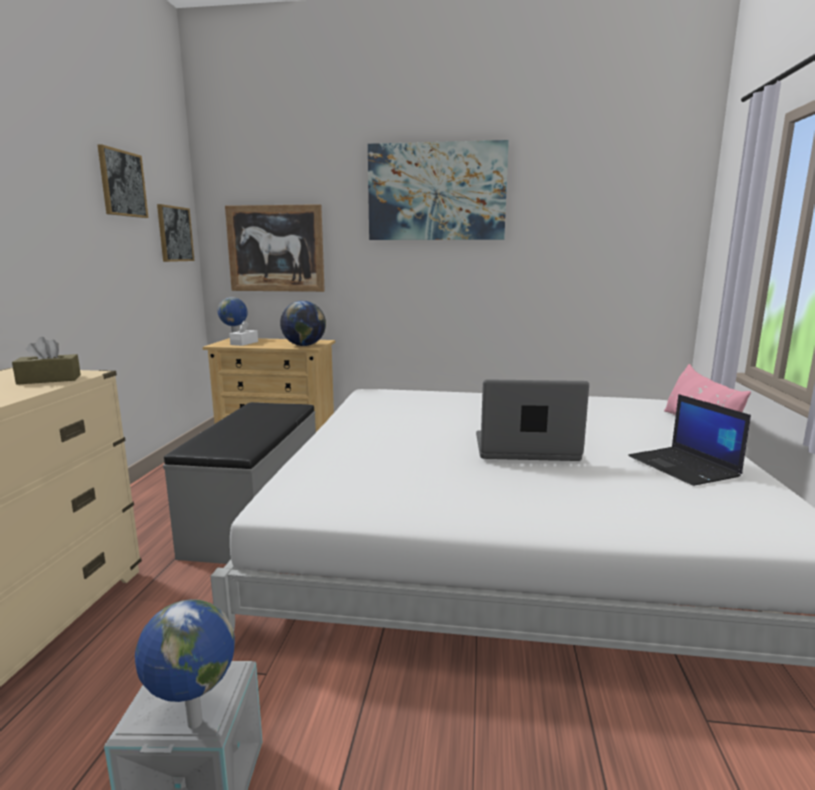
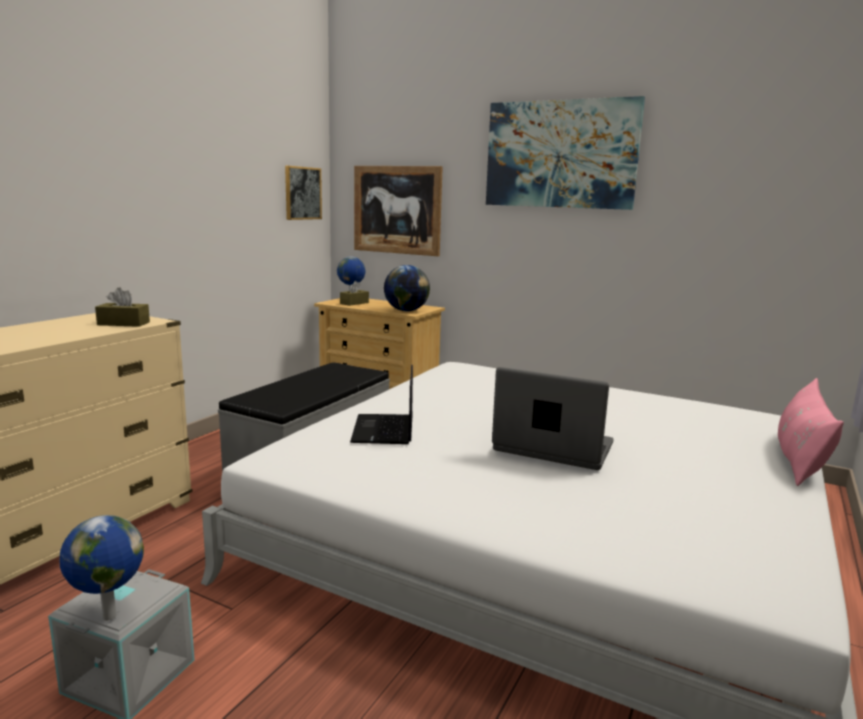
camera: 20 degrees right, 0 degrees up
(122, 183) = (249, 148): picture -> none
(244, 343) = (354, 303): white tissue box -> brown tissue box
(684, 467) = (714, 498): laptop -> laptop (384, 430)

